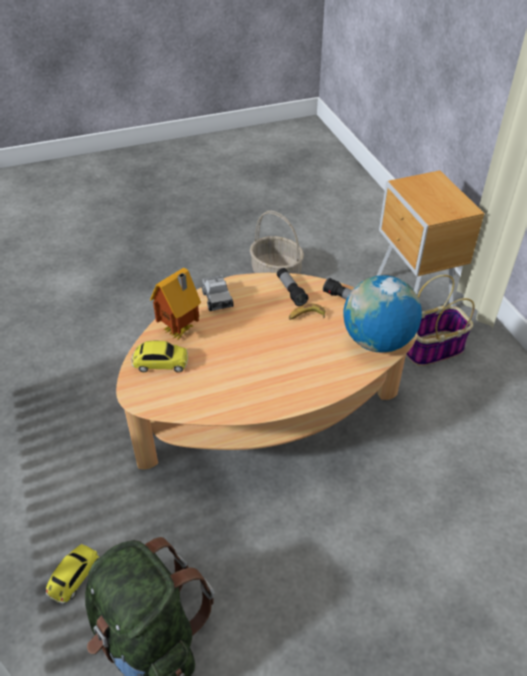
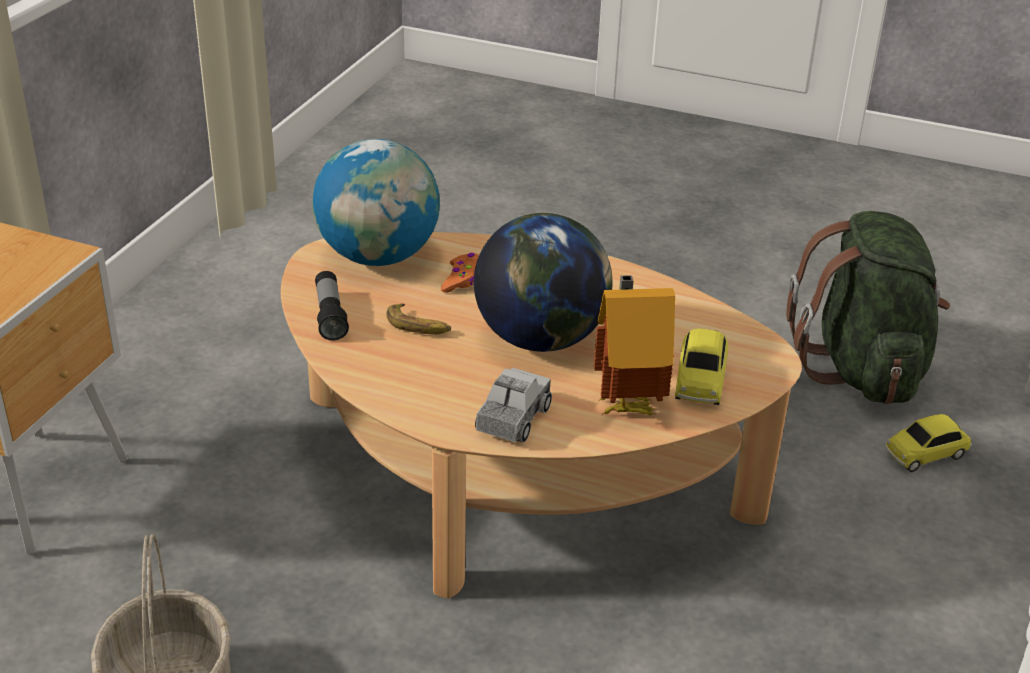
camera: 140 degrees left, 10 degrees down
(160, 363) = (700, 379): toy car -> toy car turned 120 degrees counterclockwise
(250, 342) = (541, 338): none -> globe
(291, 291) = (386, 367): flashlight -> none
(325, 352) = (461, 279): none -> orange game controller
(432, 349) = (176, 407): basket -> none

